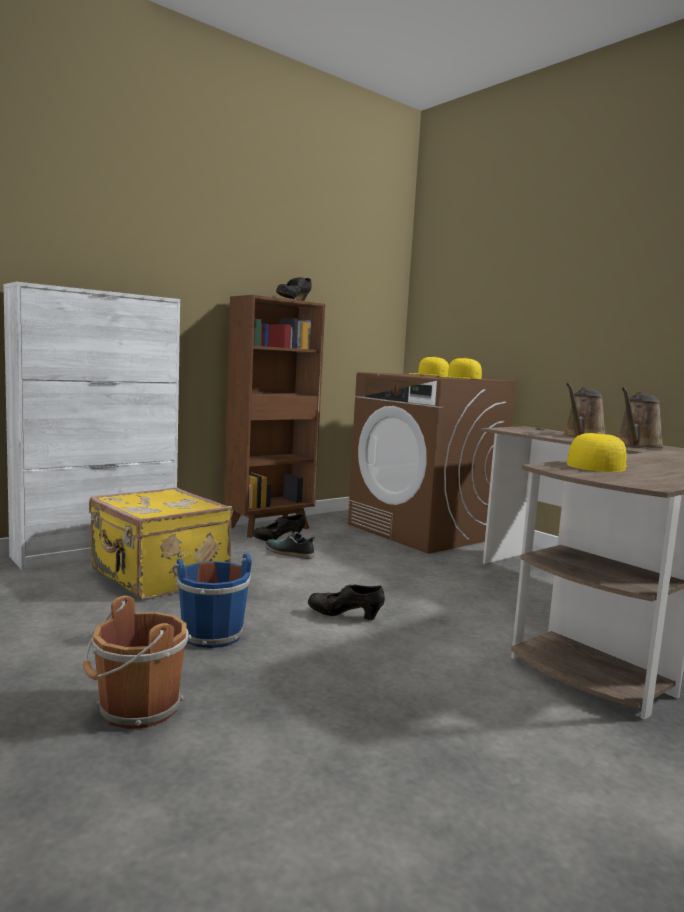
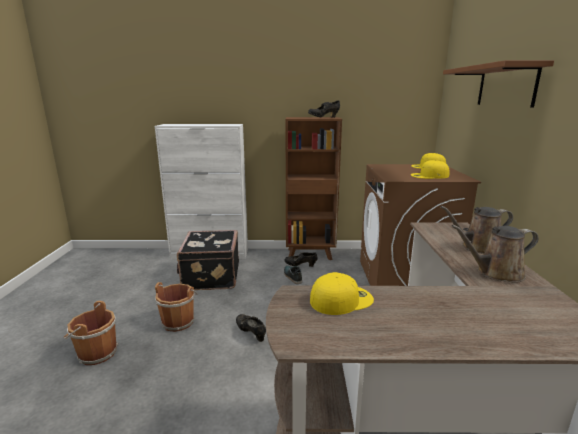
camera: 40 degrees right, 10 degrees up
(158, 577) = (210, 277): yellow suitcase -> black suitcase
(211, 634) = (178, 321): blue bucket -> brown bucket
(538, 270) = (506, 86): none -> brown shelf

